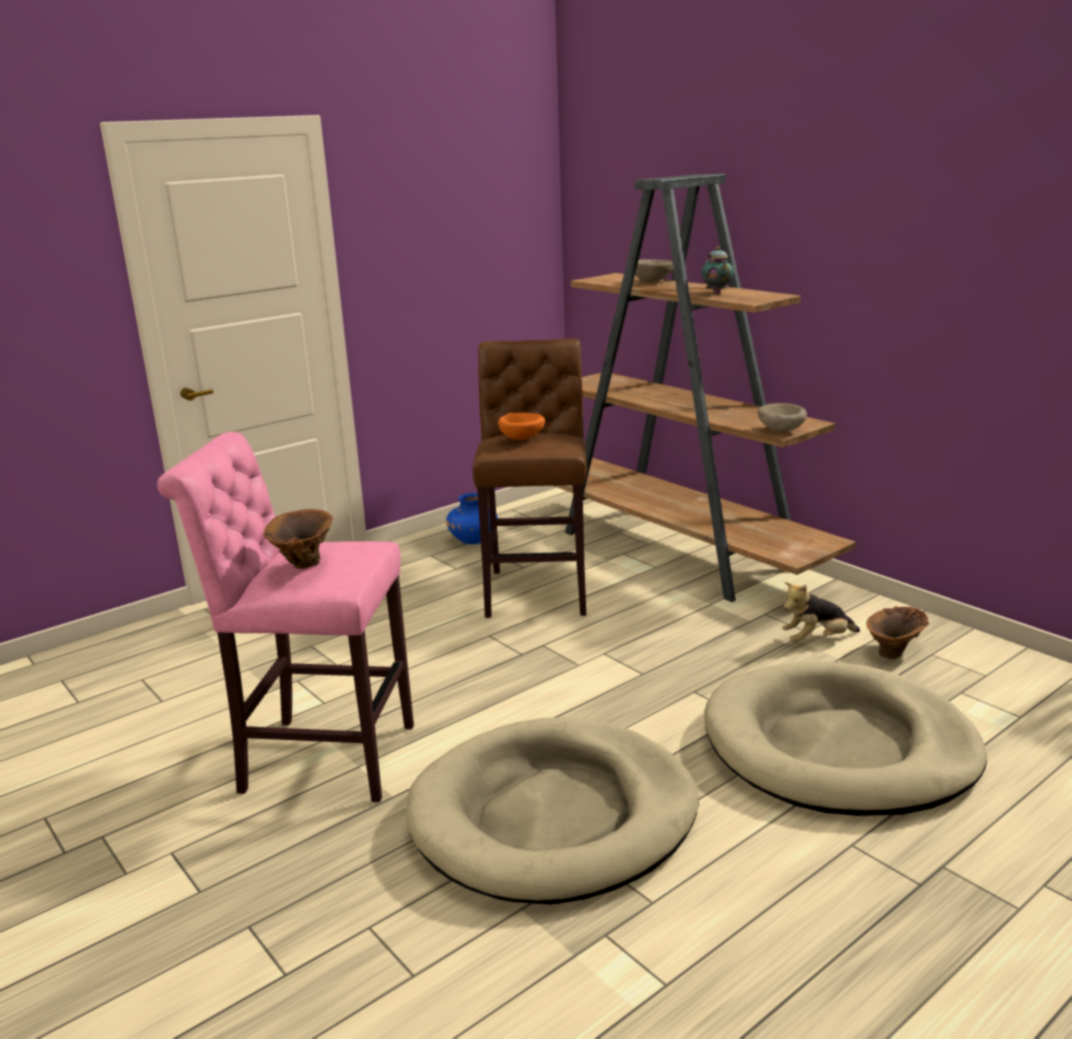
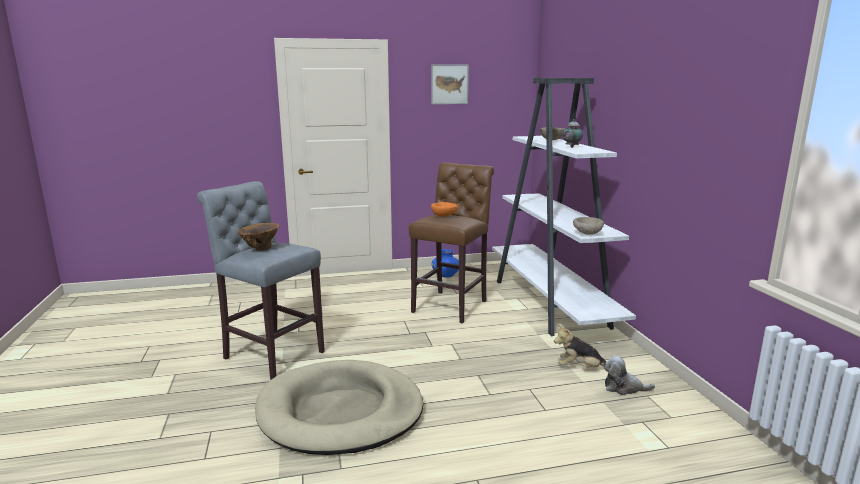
camera: 25 degrees right, 5 degrees down
(319, 758) = (270, 354): pink stool -> grey stool
(430, 194) = (449, 84): none -> picture
(680, 551) = (550, 304): brown bookcase -> white bookcase
(839, 747) = (528, 427): beige dog bed -> none
(895, 652) = (623, 388): brown vase -> plush toy

